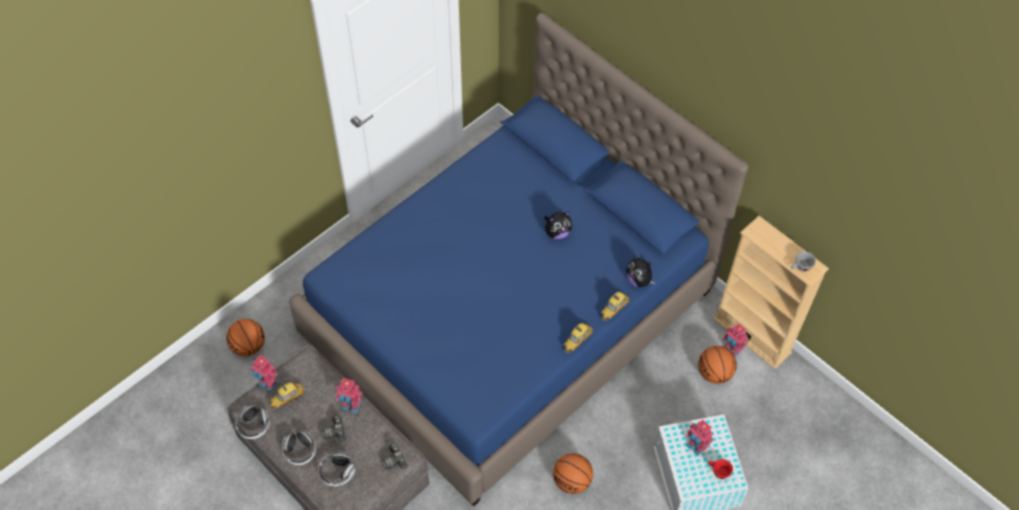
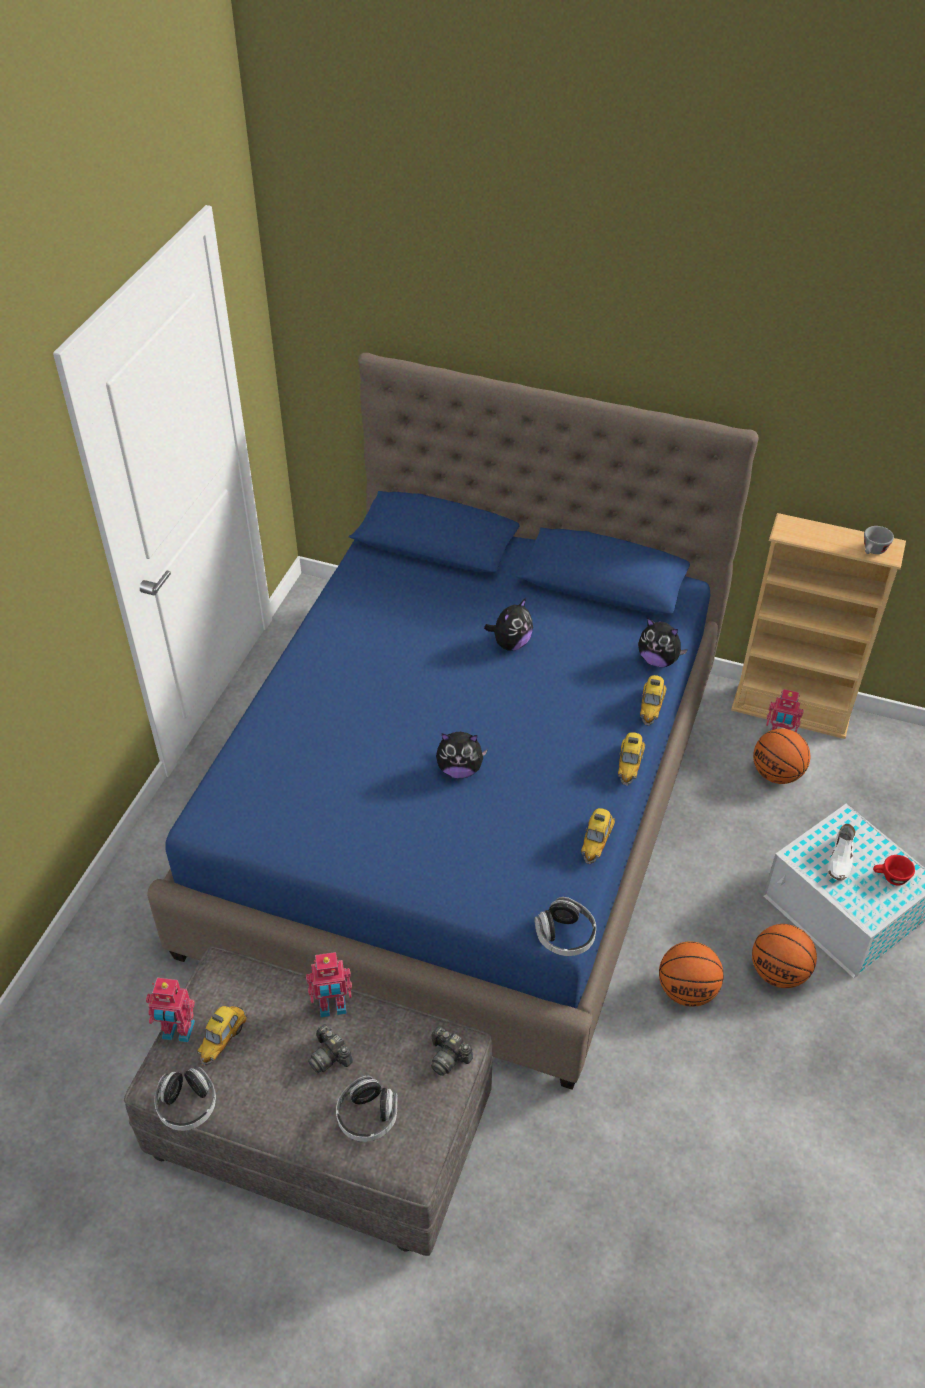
camera: 25 degrees left, 10 degrees down
(249, 346) = (92, 1008): basketball -> basketball (778, 972)
(300, 451) = (287, 1111): headphones -> headphones (565, 936)
(480, 302) = (460, 769): none -> plush toy
(528, 379) = (596, 842): none -> toy car
(695, 447) = (840, 859): toy robot -> white shoe

